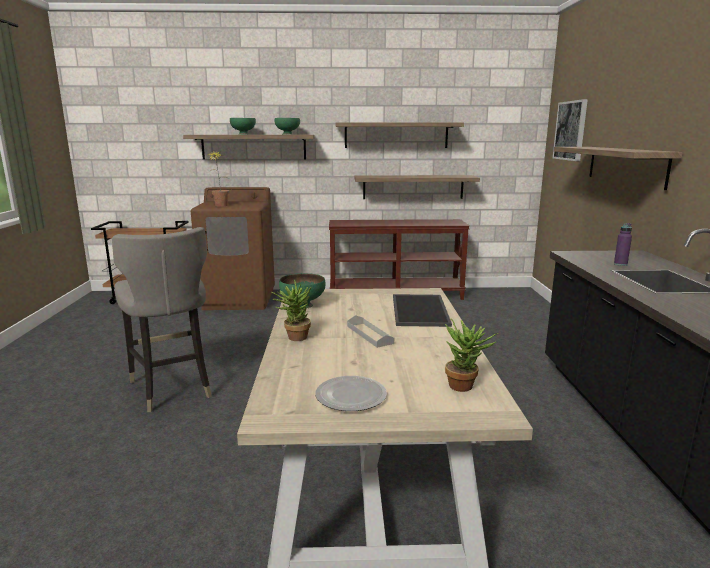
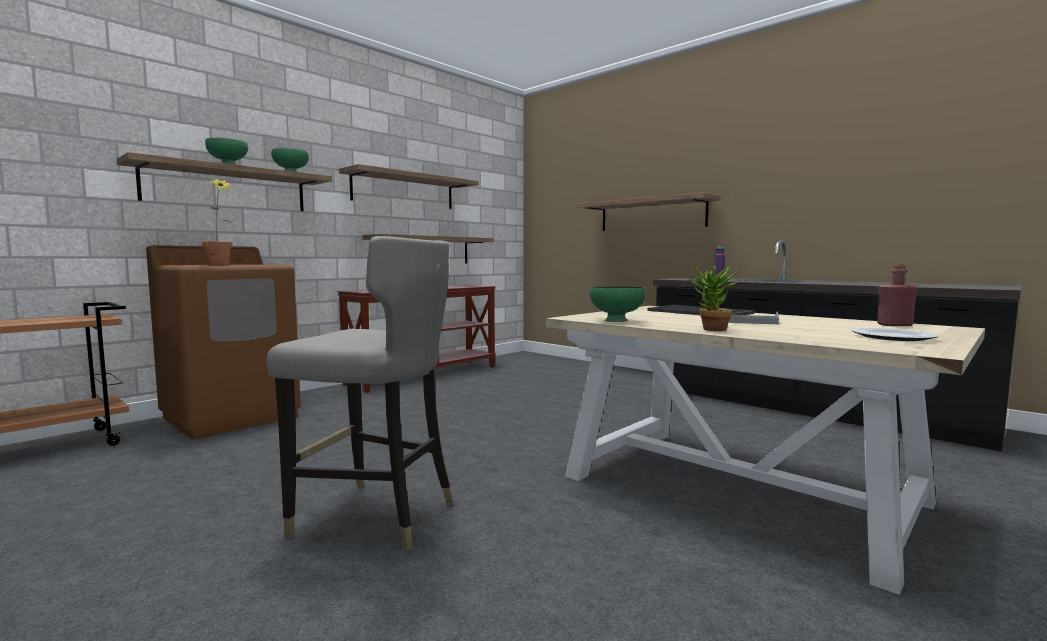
camera: 45 degrees left, 10 degrees down
(465, 386) = (894, 325): potted plant -> red bottle
(570, 130) = (564, 195): picture -> none

